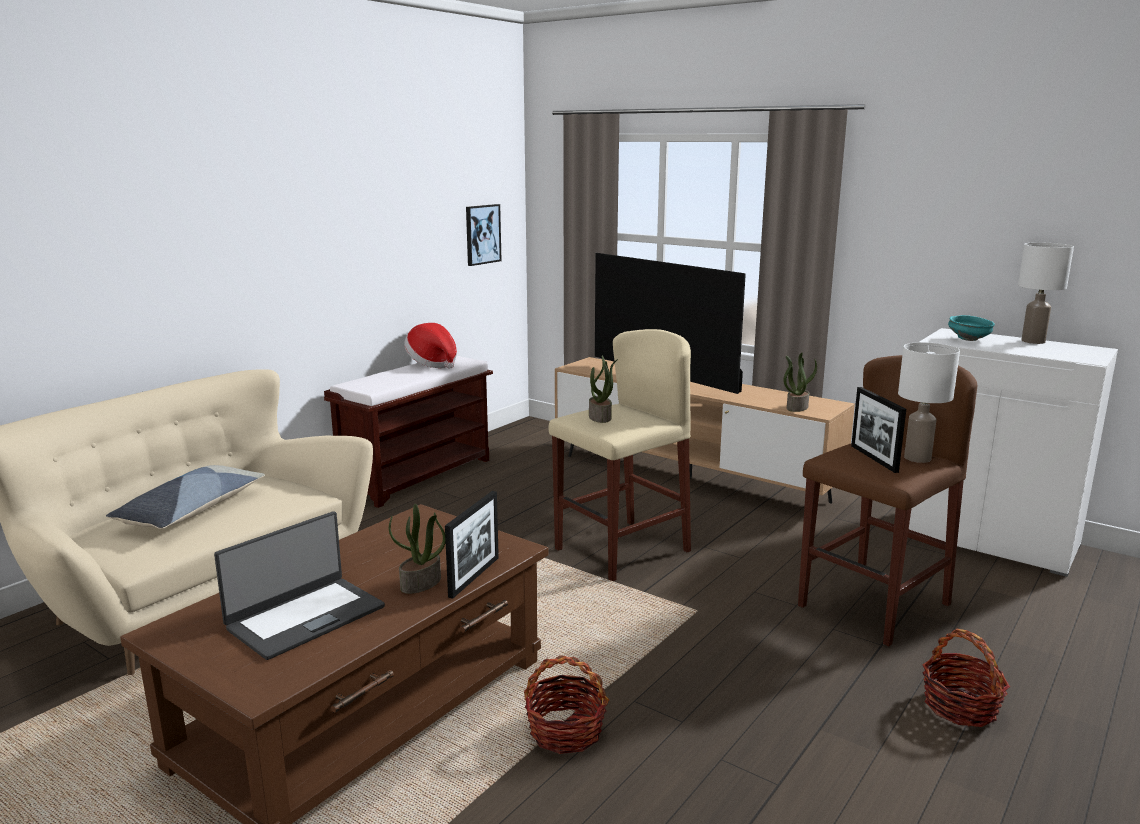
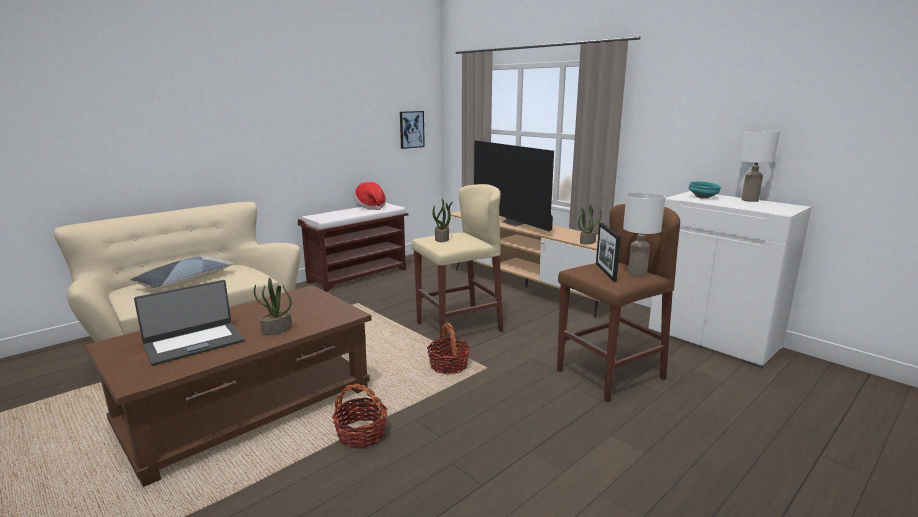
camera: 10 degrees right, 0 degrees up
(474, 577) = (312, 328): picture frame -> none
(960, 706) = (639, 447): basket -> basket (448, 366)

